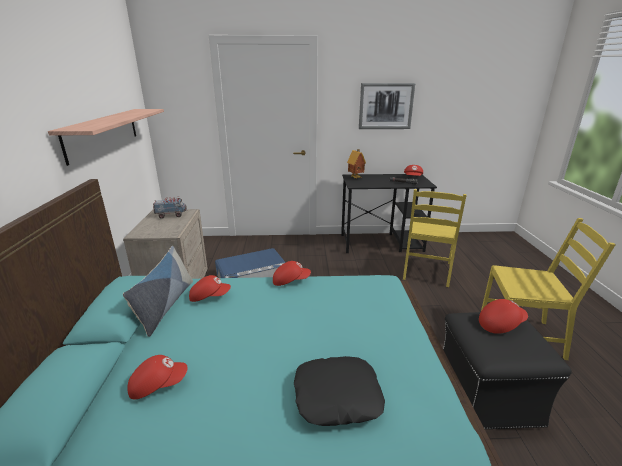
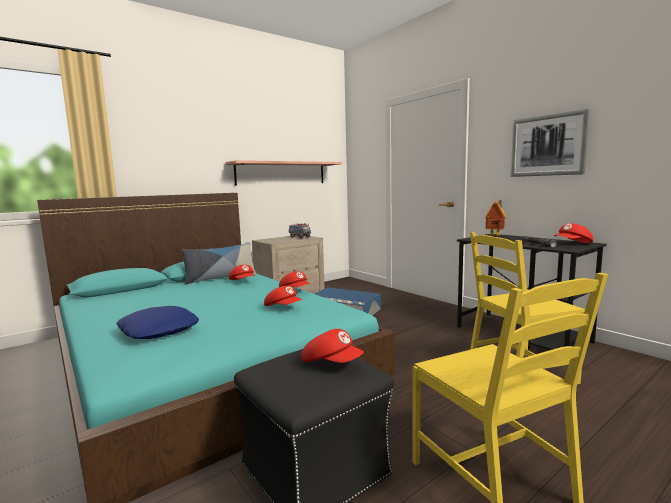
camera: 55 degrees right, 15 degrees down
(158, 384) = (145, 296): red cap -> red cap (283, 307)
(337, 395) = (159, 330): black pillow -> blue pillow

